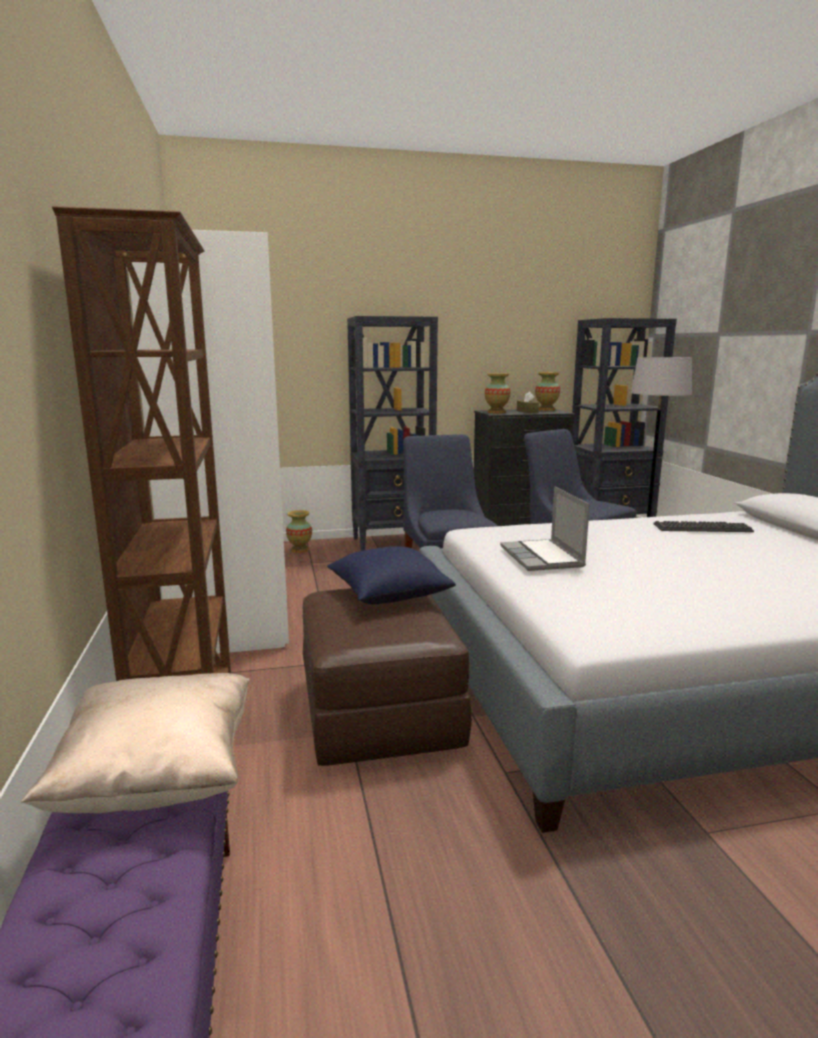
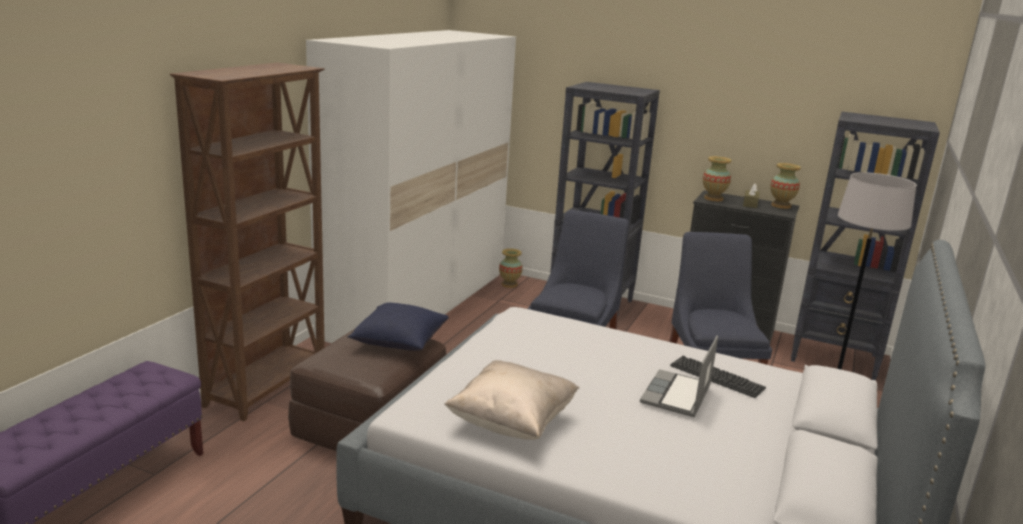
camera: 35 degrees right, 5 degrees up
(158, 779) = (137, 390): beige pillow -> beige pillow (512, 423)
(543, 557) = (509, 351): laptop -> laptop (677, 396)

